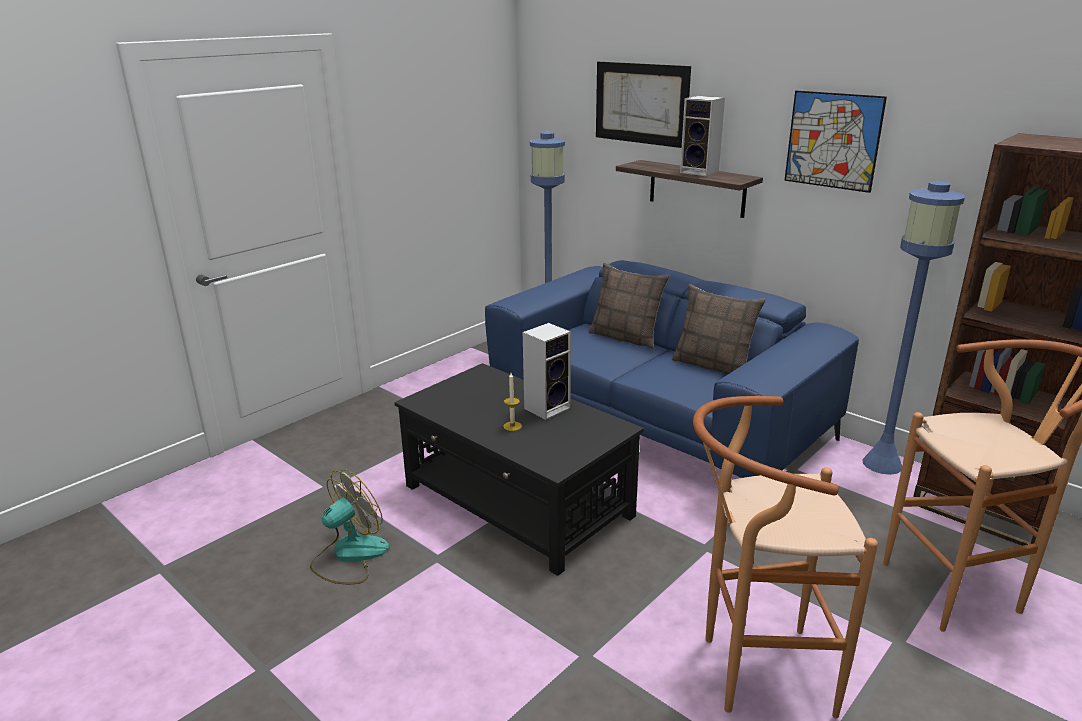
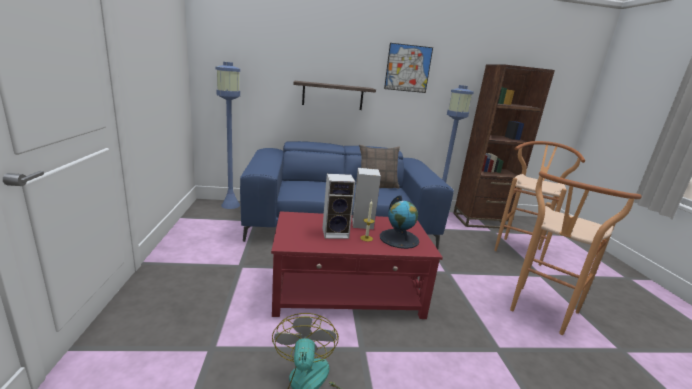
camera: 50 degrees left, 5 degrees down
(517, 501) = (348, 292): black coffee table -> red coffee table
(552, 442) = (399, 238): none -> globe
(626, 337) = (319, 182): pillow -> none
(641, 103) = (294, 46): picture -> none
(701, 172) = (342, 85): speaker -> speaker (336, 233)

